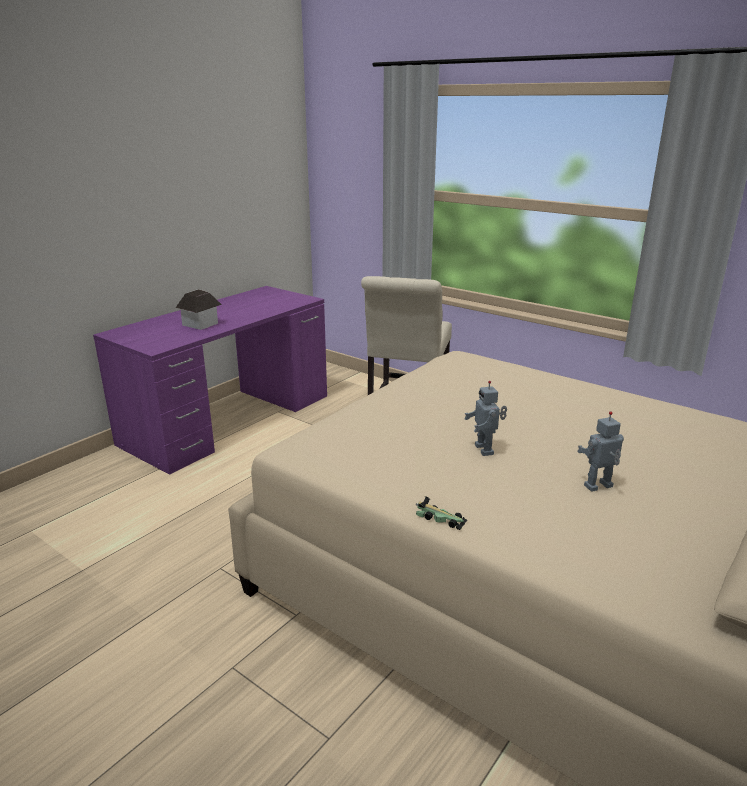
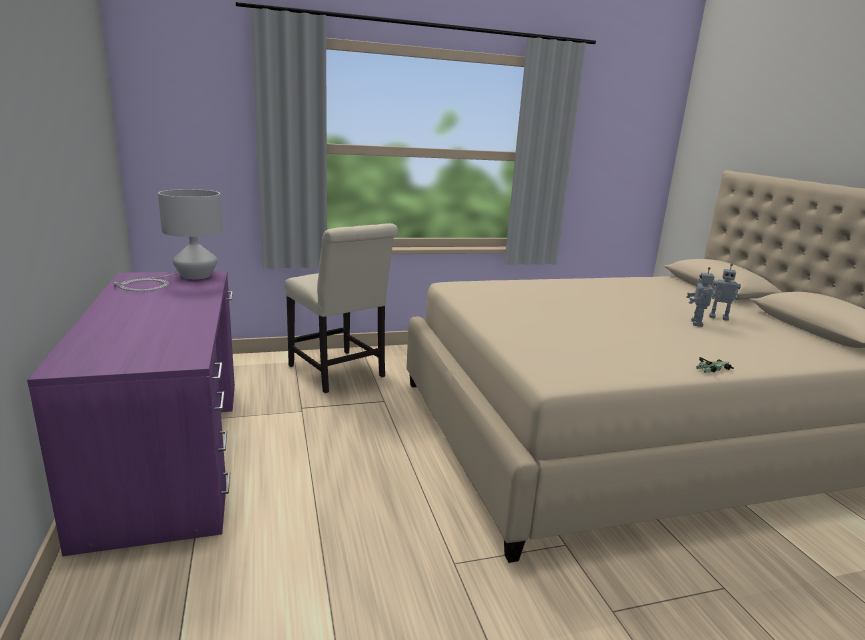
camera: 55 degrees left, 5 degrees down
(200, 324) = (163, 323): toy house -> none
(280, 298) = (176, 279): none -> grey table lamp
(485, 449) = (623, 328): toy robot -> toy robot (718, 317)

